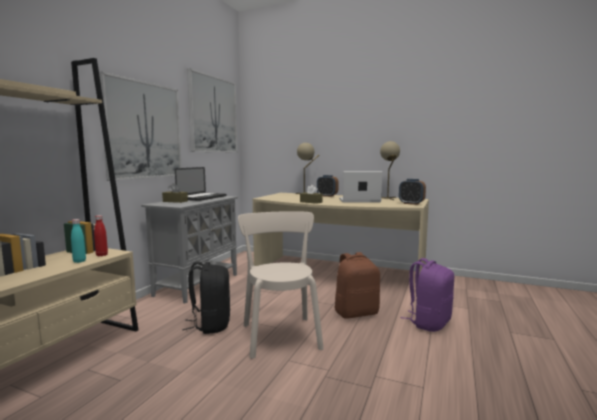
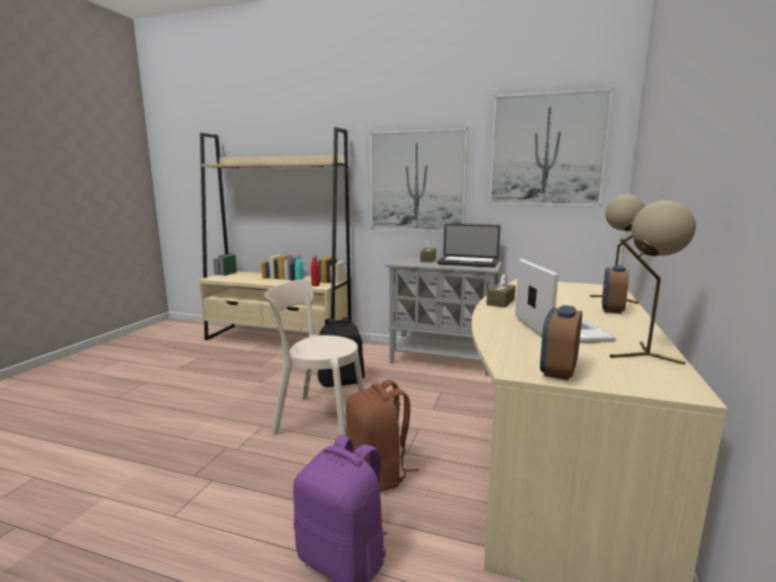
camera: 85 degrees right, 5 degrees up
(280, 334) = (317, 418): beige chair -> beige chair turned 150 degrees counterclockwise

